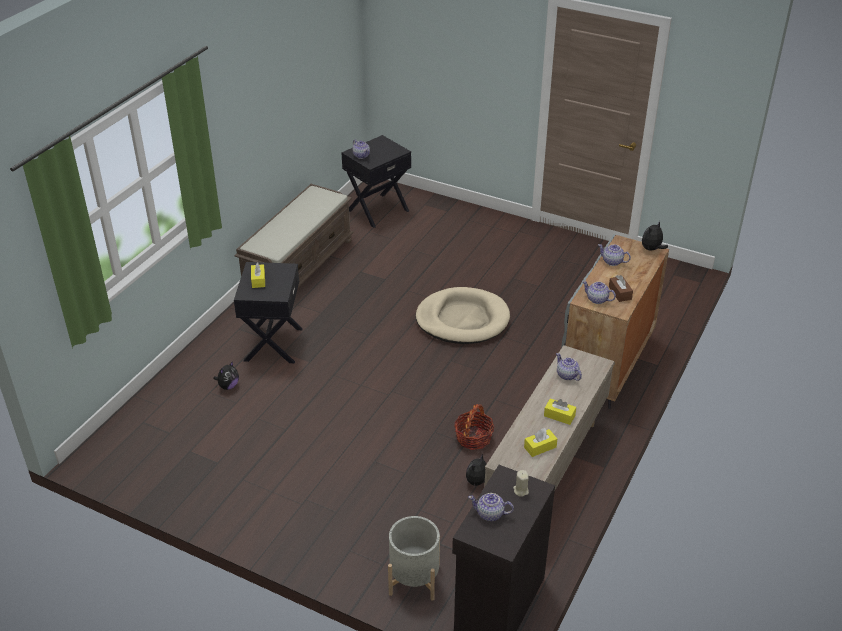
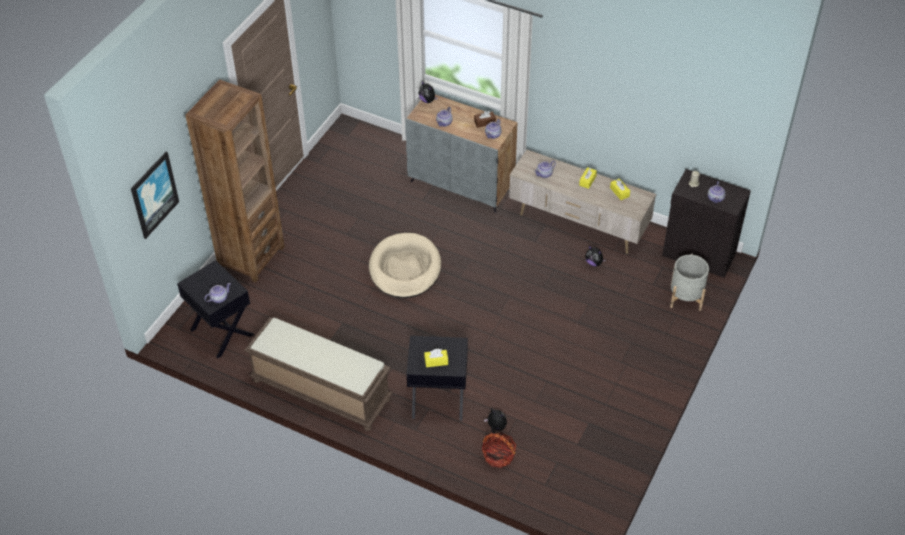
camera: 90 degrees left, 10 degrees up
(413, 49) = (154, 194): none -> picture
(473, 438) = (548, 264): basket -> basket (498, 455)
(475, 220) = (251, 256): none -> brown bookcase

